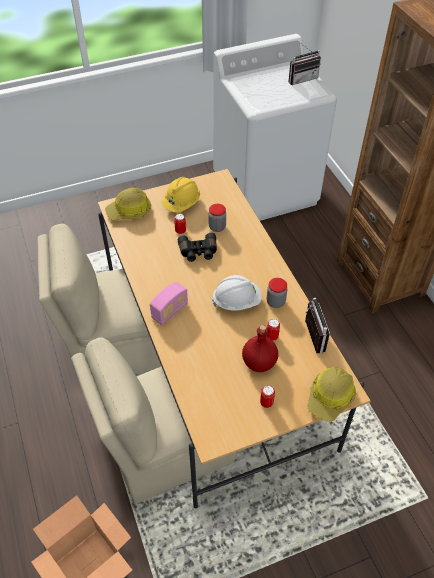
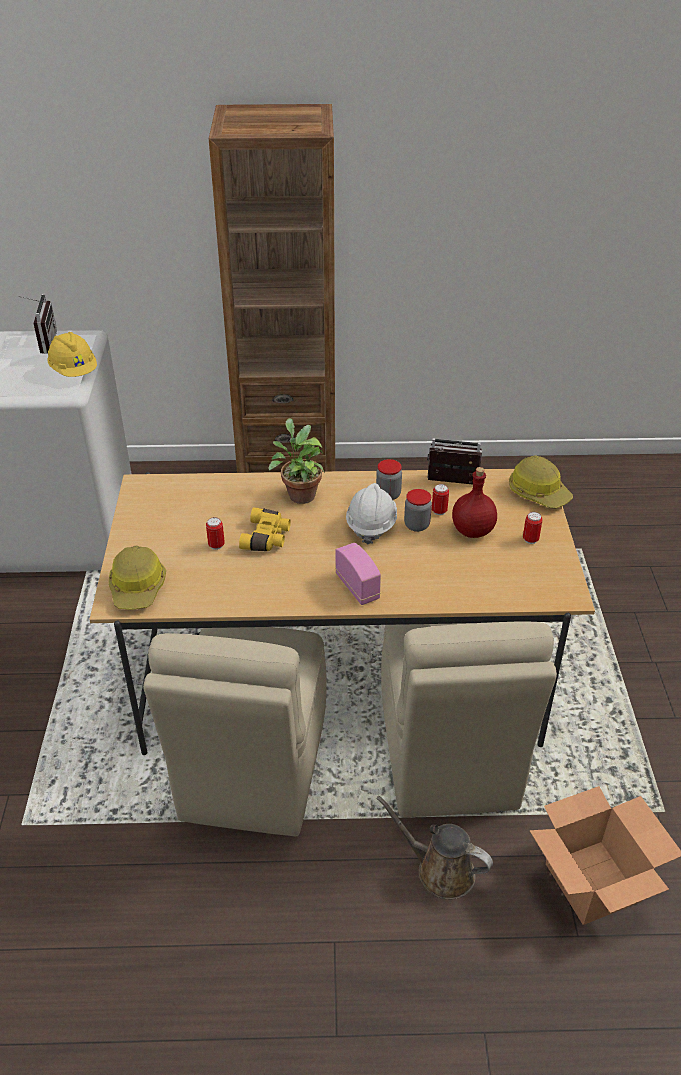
camera: 70 degrees left, 10 degrees down
(76, 466) = (440, 870): none -> brown watering can
(182, 204) = (162, 532): yellow hard hat -> yellow hard hat (74, 371)
(198, 252) = (267, 538): black binoculars -> yellow binoculars
(217, 227) = (232, 510): jar -> jar (416, 525)
(251, 254) = (299, 494): none -> potted plant

